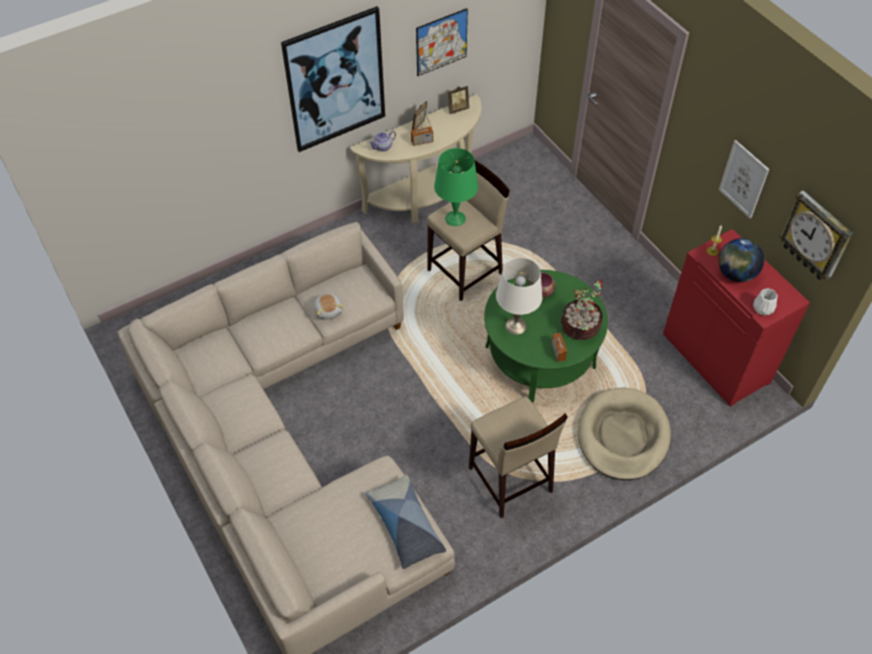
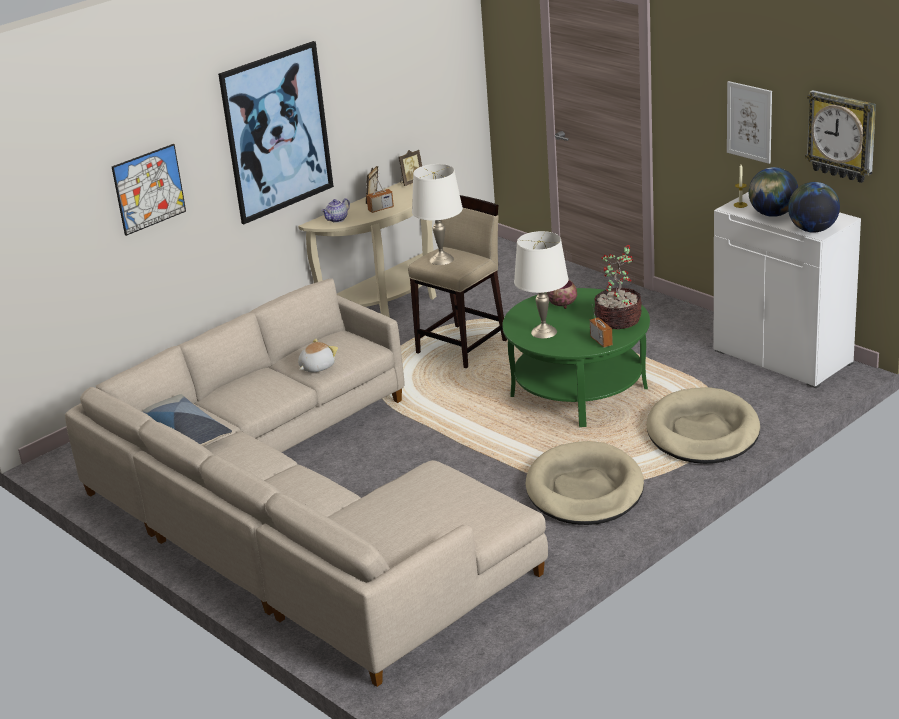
camera: 10 degrees left, 25 degrees down
(328, 310) = (316, 367): plush toy -> plush toy turned 105 degrees counterclockwise
(405, 526) = (478, 503): pillow -> pillow (185, 432)
(441, 42) = (383, 96): picture -> picture (149, 189)
(455, 218) = (441, 259): green table lamp -> white table lamp
(510, 480) = (584, 490): beige stool -> beige dog bed
(716, 358) = (784, 357): red cabinet -> white cabinet
(762, 308) = (812, 230): white vase -> globe

